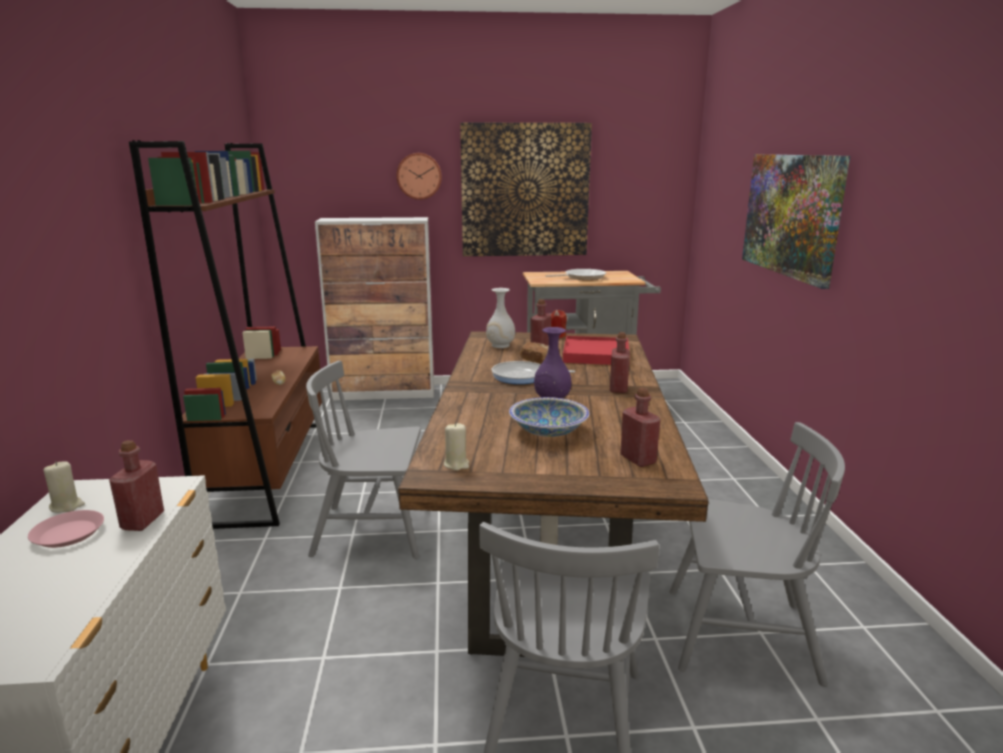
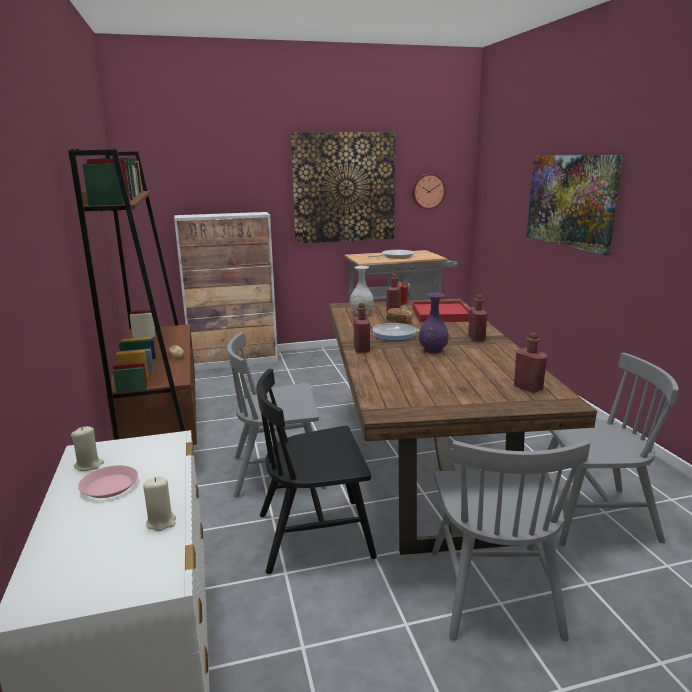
camera: 10 degrees left, 0 degrees up
(142, 521) = (167, 470): red bottle -> red bottle (361, 349)
(379, 614) = (315, 535): none -> black chair
(419, 176) = (257, 177): wall clock -> wall clock (427, 191)
(456, 464) = (397, 403): beige candle -> beige candle (161, 522)
(548, 431) = (447, 373): bowl -> none

